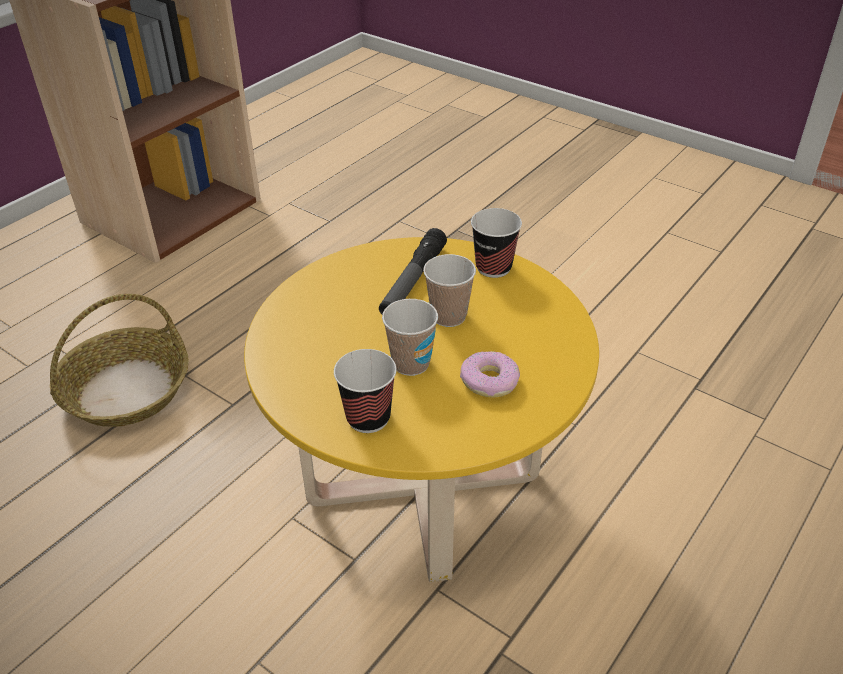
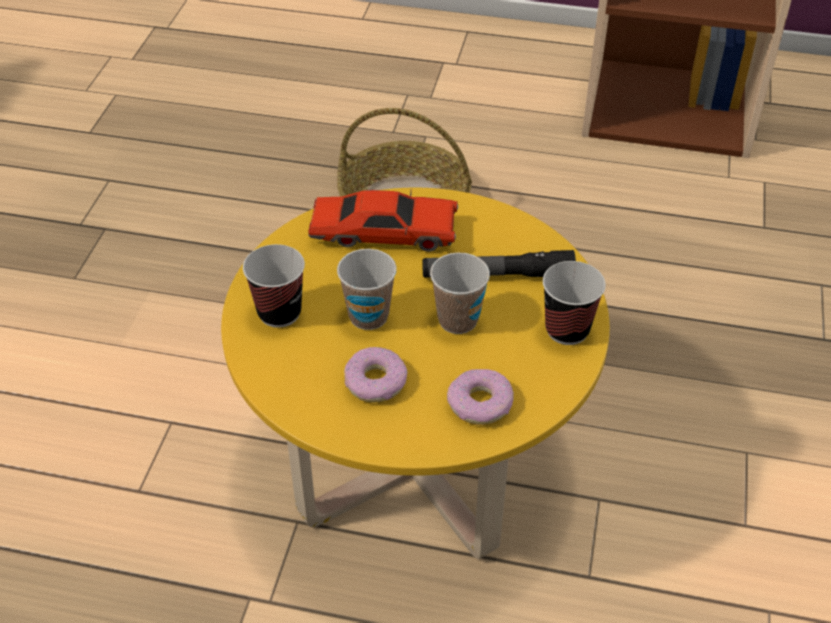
camera: 65 degrees right, 5 degrees up
(315, 325) = (384, 233): none -> red toy car
(544, 332) = (480, 404): none -> donut

